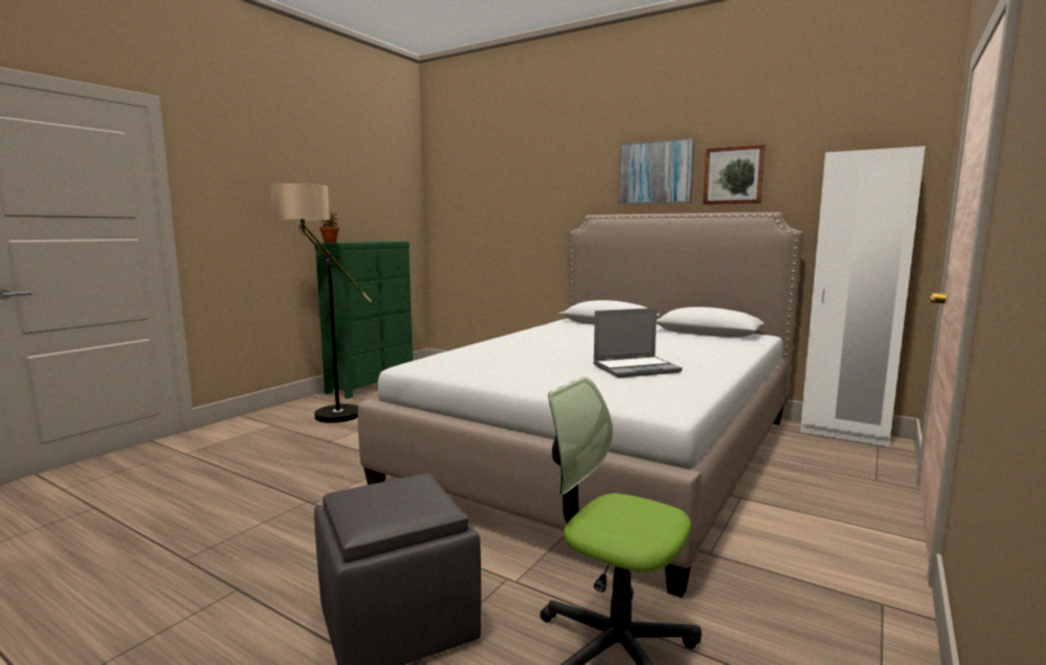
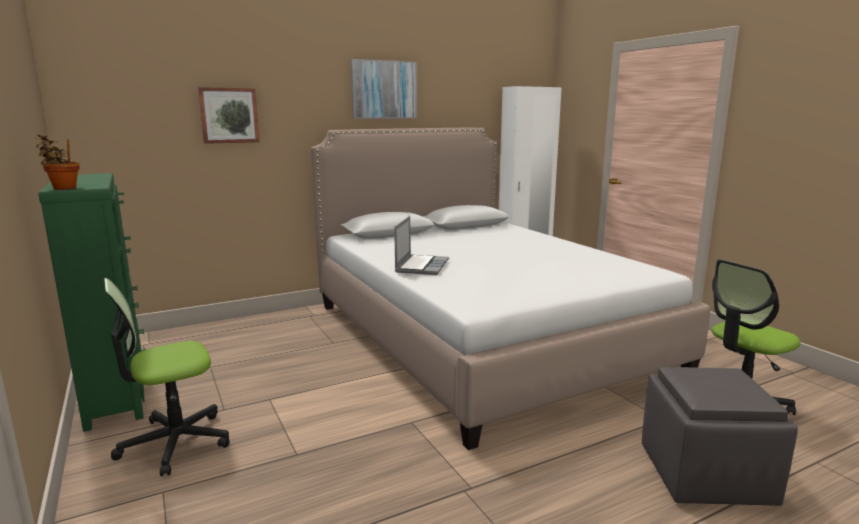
camera: 60 degrees left, 5 degrees up
(325, 412) = (175, 442): floor lamp -> office chair
(636, 368) = (559, 258): laptop -> laptop (421, 266)
(733, 175) = (444, 97): picture -> picture (229, 115)

